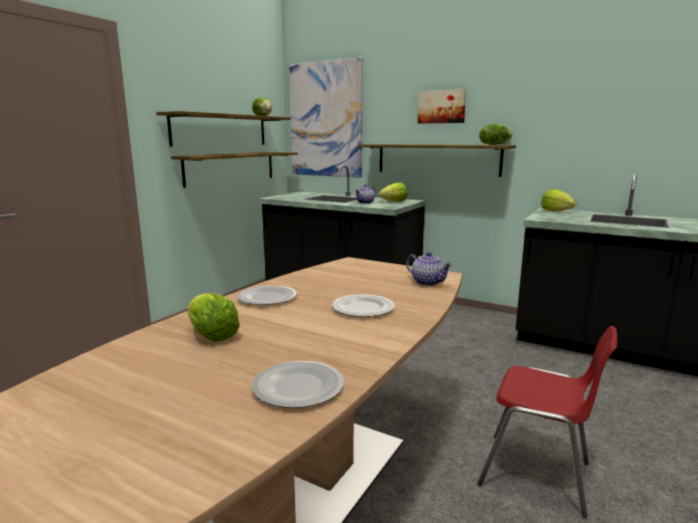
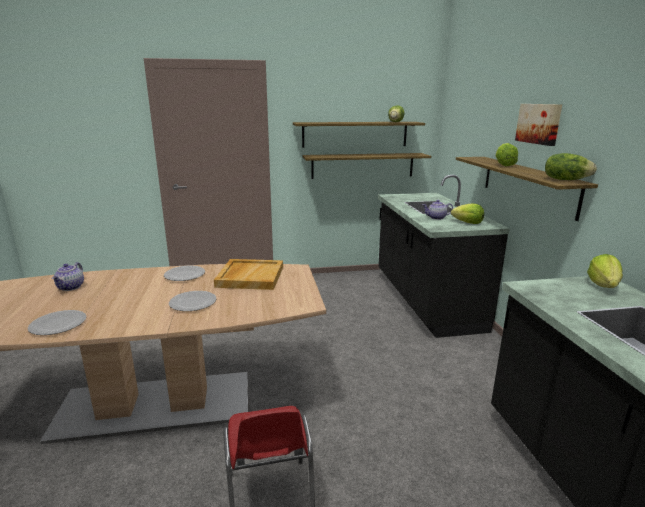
camera: 50 degrees right, 5 degrees up
(211, 335) = (113, 285): lettuce -> lettuce (503, 165)
(326, 120) = (460, 126): picture -> none
(335, 277) = (250, 276): none -> beige tray
(428, 282) = (278, 305): teapot -> teapot (71, 287)

